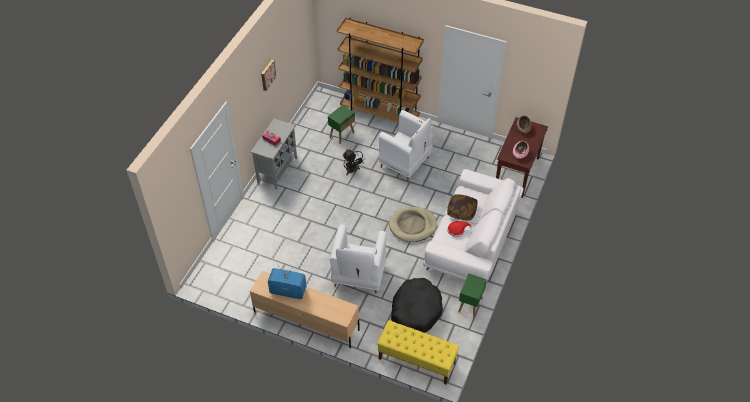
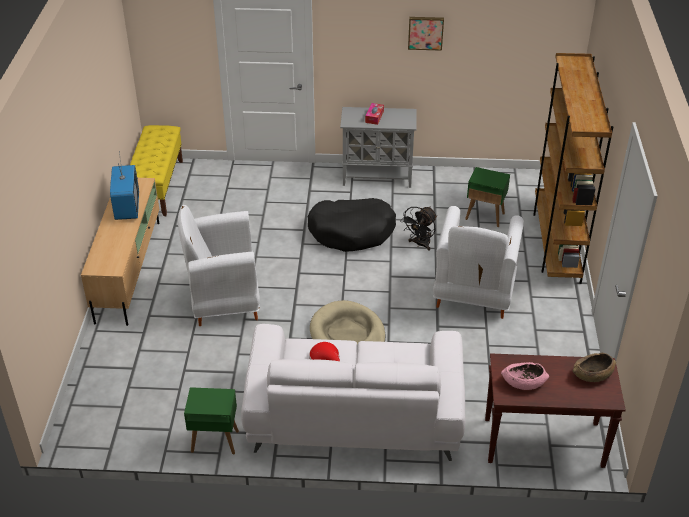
camera: 70 degrees right, 10 degrees down
(416, 310) = (182, 377): black dog bed -> black dog bed (352, 231)
(416, 360) = (88, 400): yellow bench -> yellow bench (158, 187)
(461, 211) = (371, 356): pillow -> none

